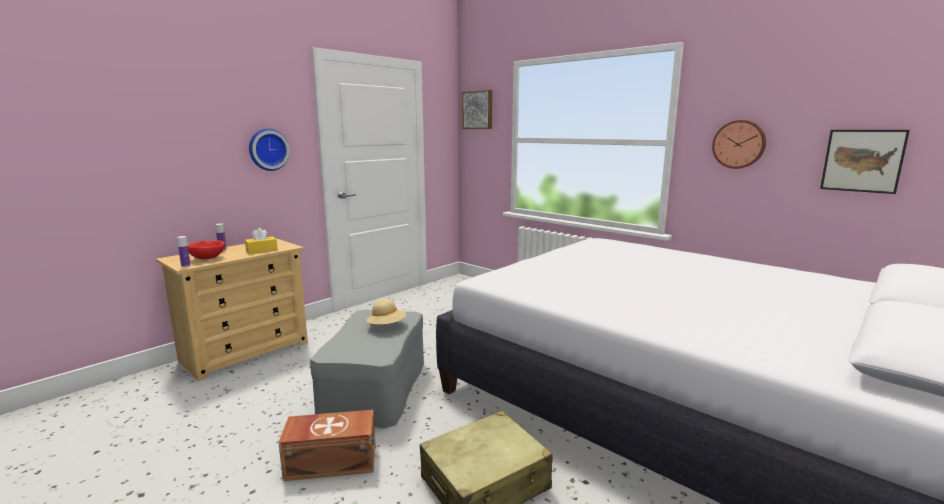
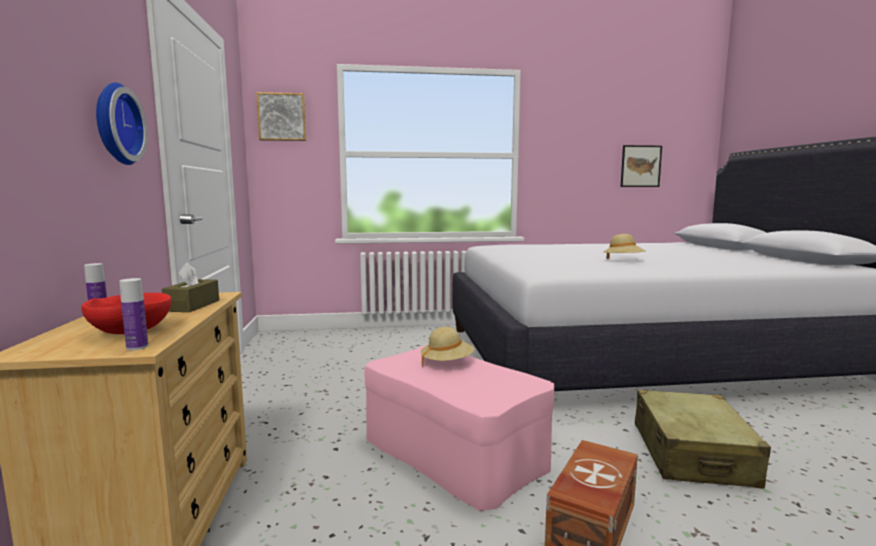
camera: 50 degrees left, 5 degrees down
(261, 250) = (192, 306): yellow tissue box -> brown tissue box
(375, 389) = (455, 451): grey ottoman -> pink ottoman
(623, 288) = (623, 261): none -> beige hat
(739, 144) = (568, 156): wall clock -> none

